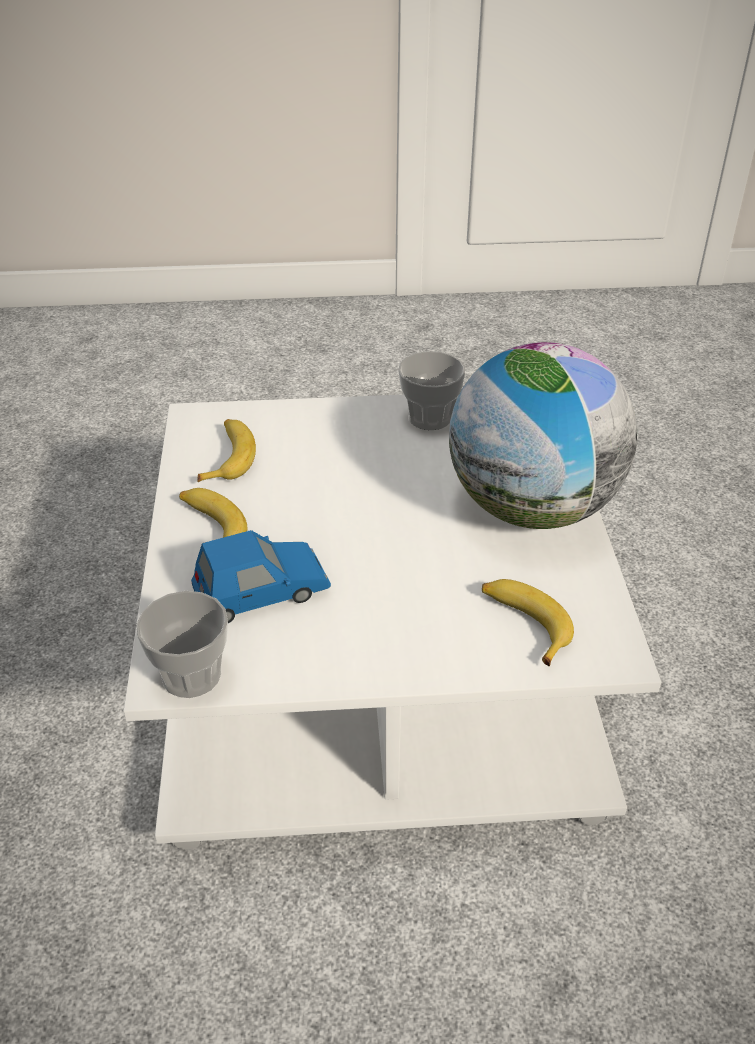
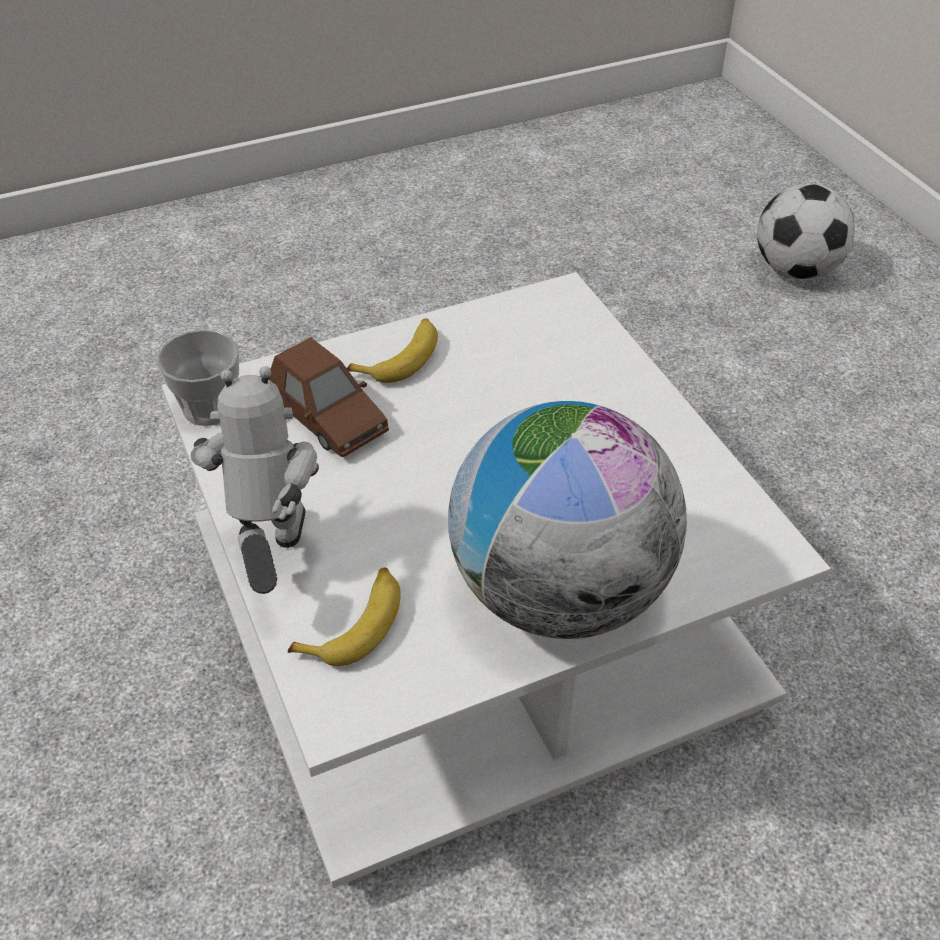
camera: 70 degrees right, 5 degrees up
(114, 370) = (795, 270): none -> football
(228, 457) = (512, 336): banana -> none
(261, 592) = (327, 418): blue toy car -> brown toy car
(429, 417) = (679, 464): cup -> none
(429, 663) = (273, 560): none -> toy robot

